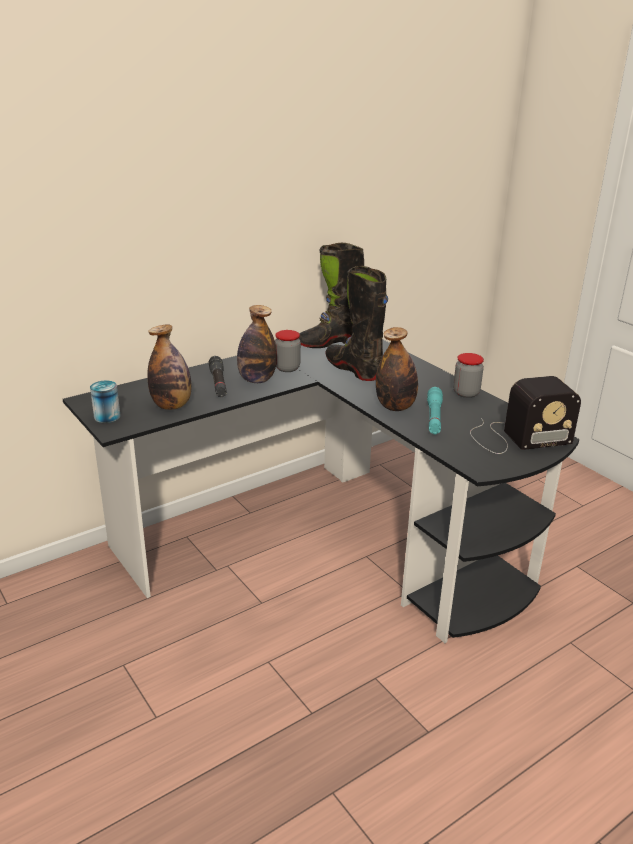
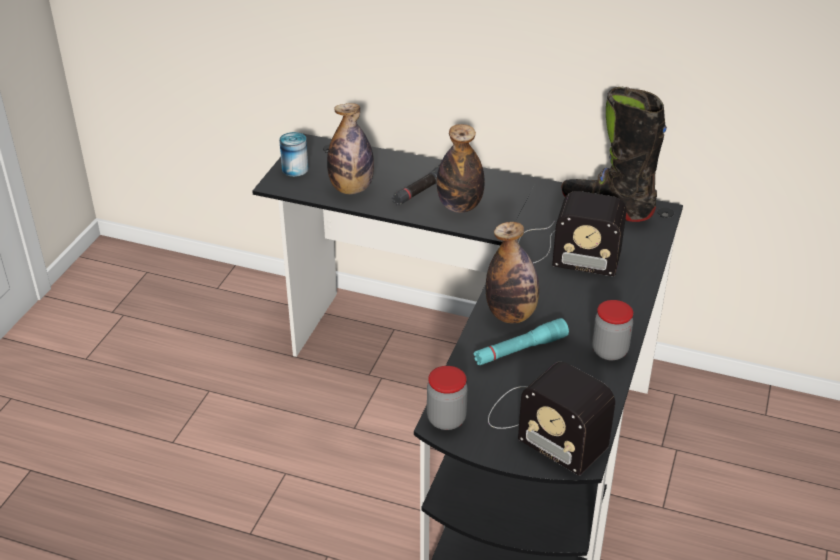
camera: 55 degrees right, 10 degrees up
(287, 368) = (509, 211): jar -> jar (446, 419)
(354, 369) = (564, 252): black boot -> radio

